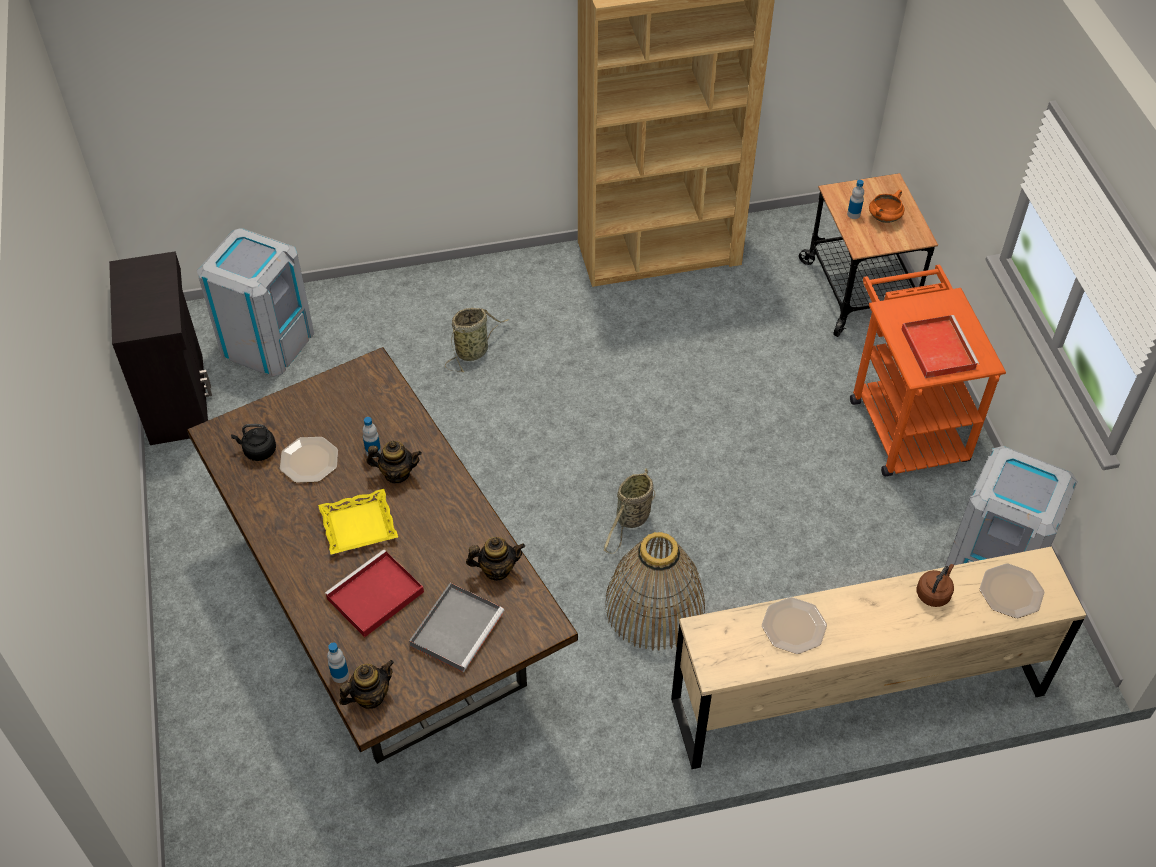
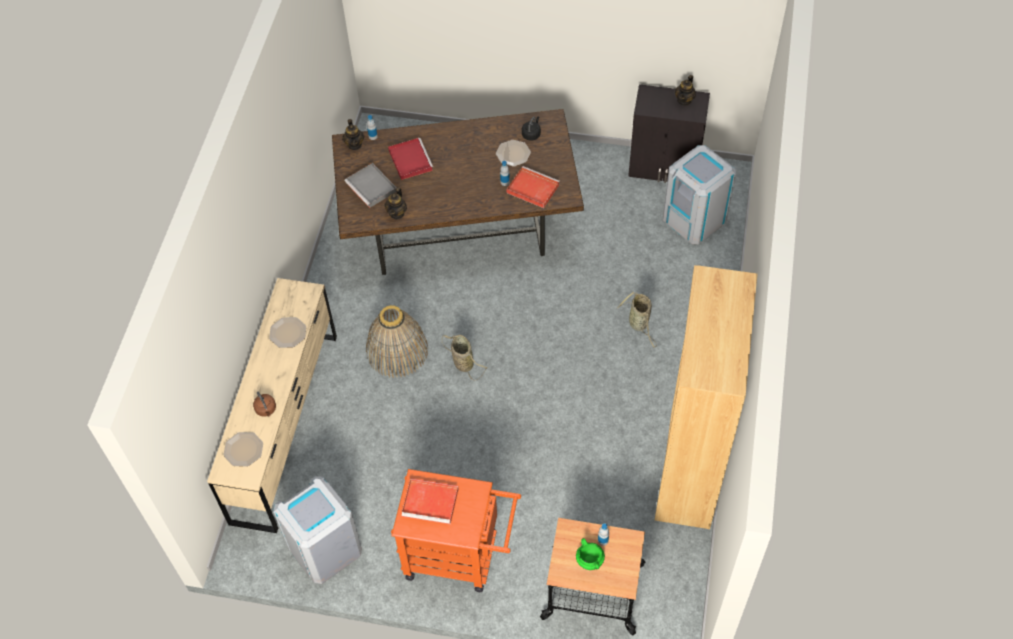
camera: 115 degrees right, 5 degrees up
(359, 526) = (457, 164): yellow tray -> none
(373, 415) = (531, 188): none -> red tray
(397, 473) = (484, 188): teapot -> teapot (684, 100)
(884, 217) = (590, 560): orange cooking pot -> green cooking pot

